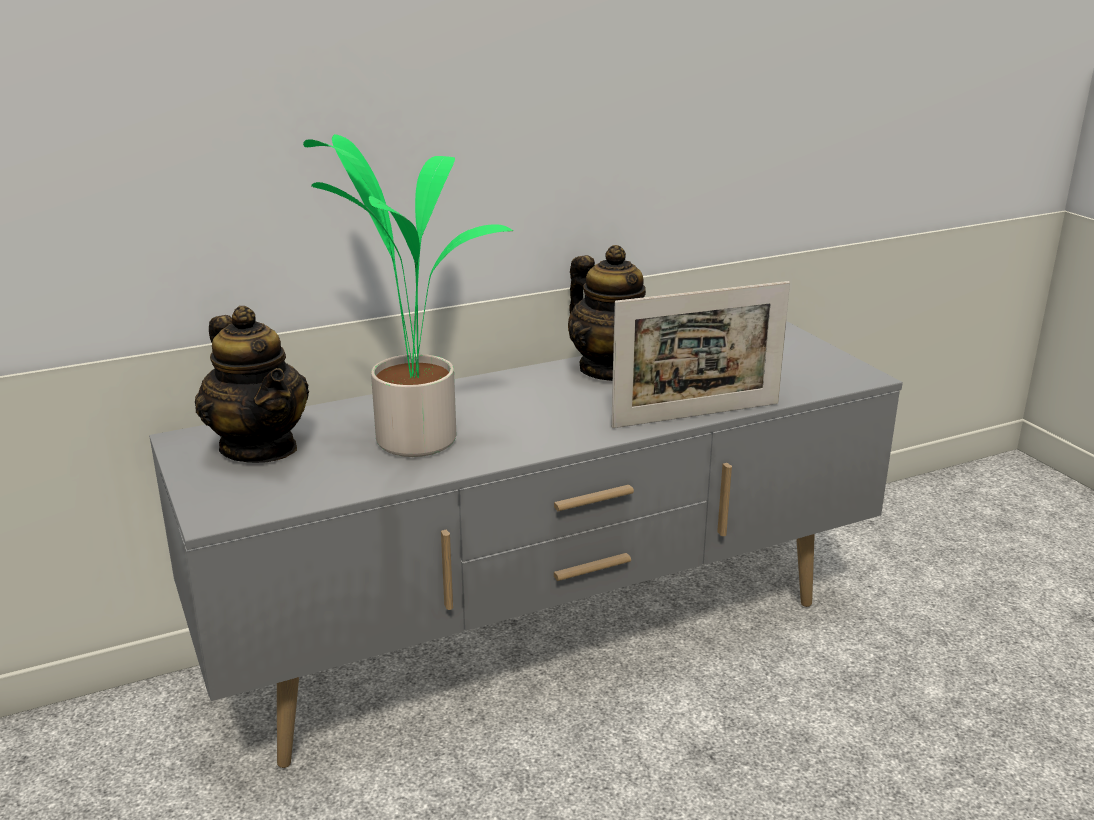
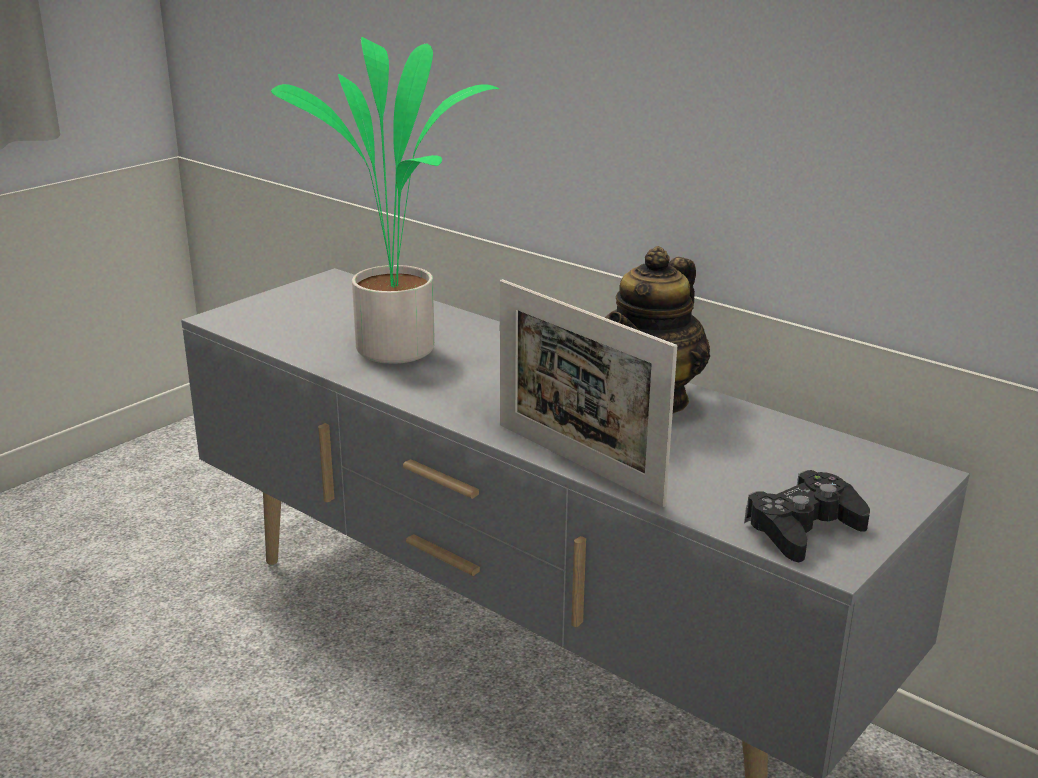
camera: 65 degrees right, 0 degrees up
(260, 448) = (338, 303): teapot -> none
(825, 374) = (803, 528): none -> black game controller

